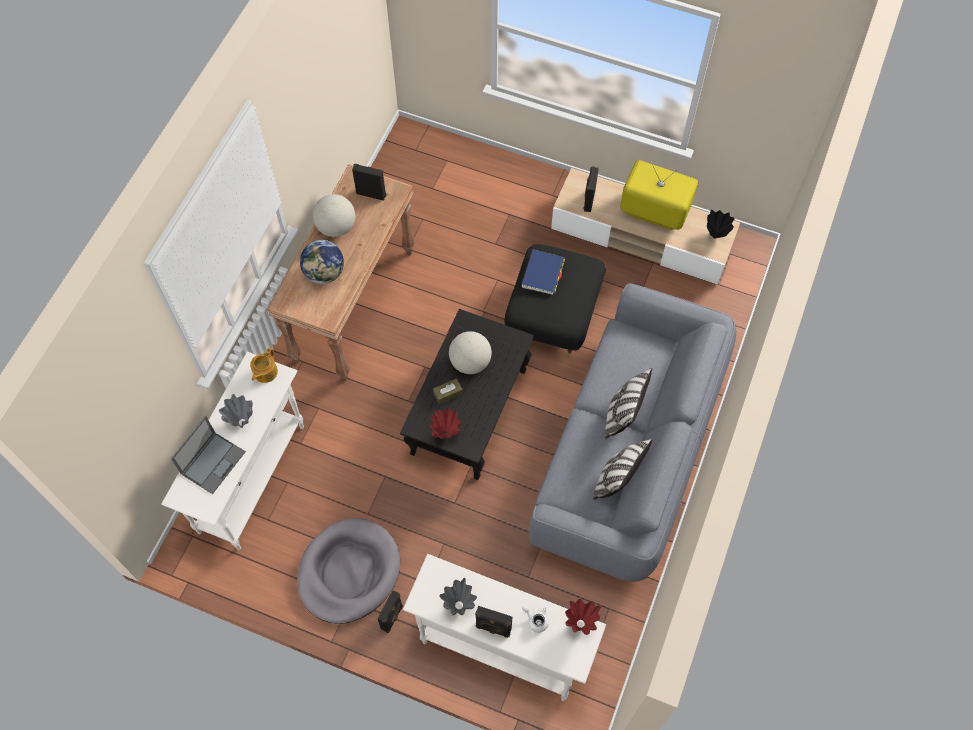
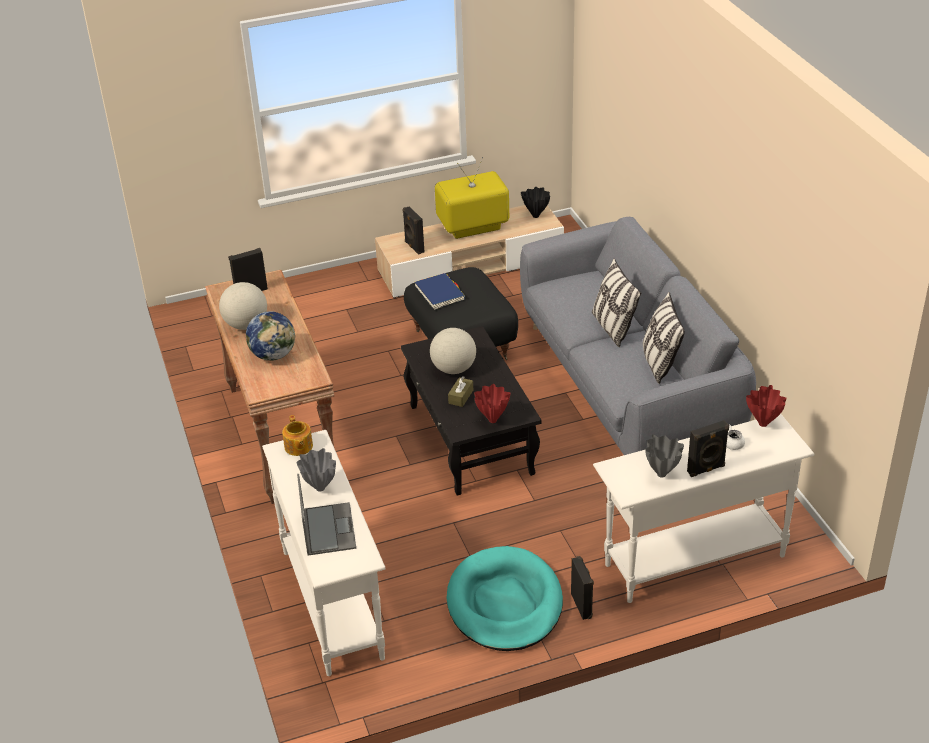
camera: 40 degrees left, 25 degrees down
(348, 572) = (504, 603): grey dog bed -> turquoise dog bed

